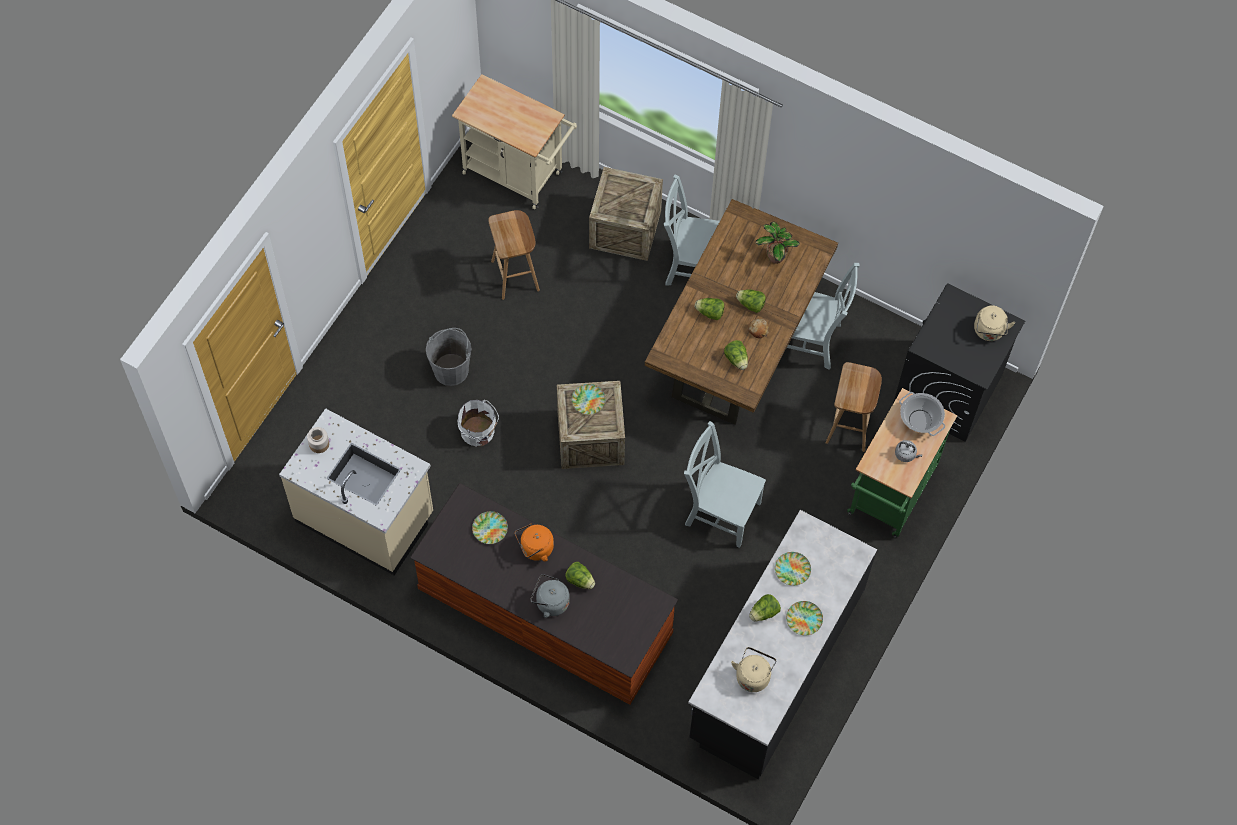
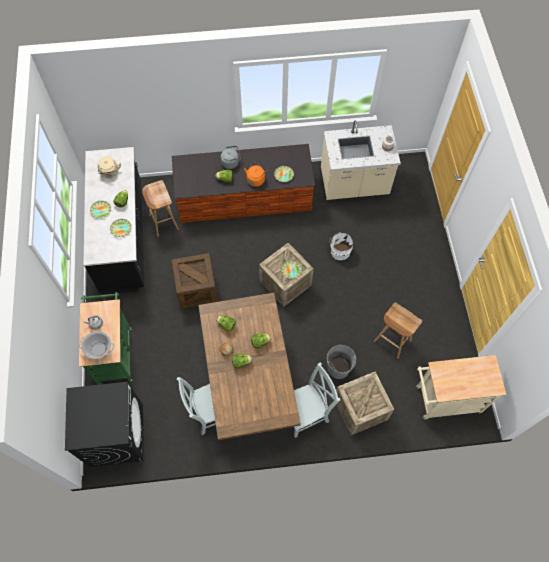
camera: 145 degrees right, 0 degrees up
(451, 370) = (378, 272): grey bucket -> grey bucket (338, 368)
(720, 511) = (197, 289): grey chair -> crate
(774, 256) = (248, 402): potted plant -> none
(850, 427) = (158, 376): brown stool -> brown stool (163, 222)
(989, 332) = (84, 427): beige kettle -> none

